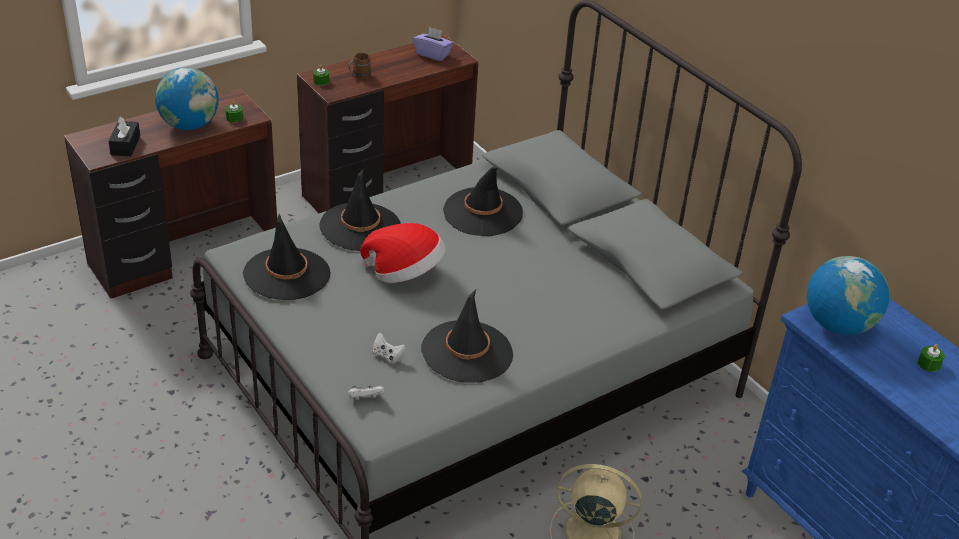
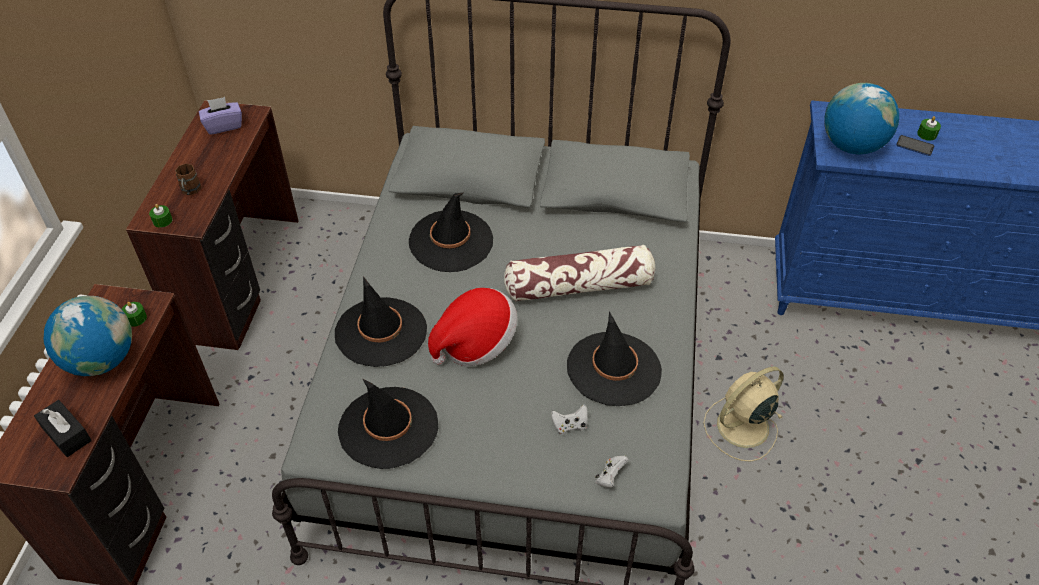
camera: 45 degrees left, 10 degrees up
(524, 294) = (579, 286): none -> pillow
(899, 362) = (914, 146): none -> phone

